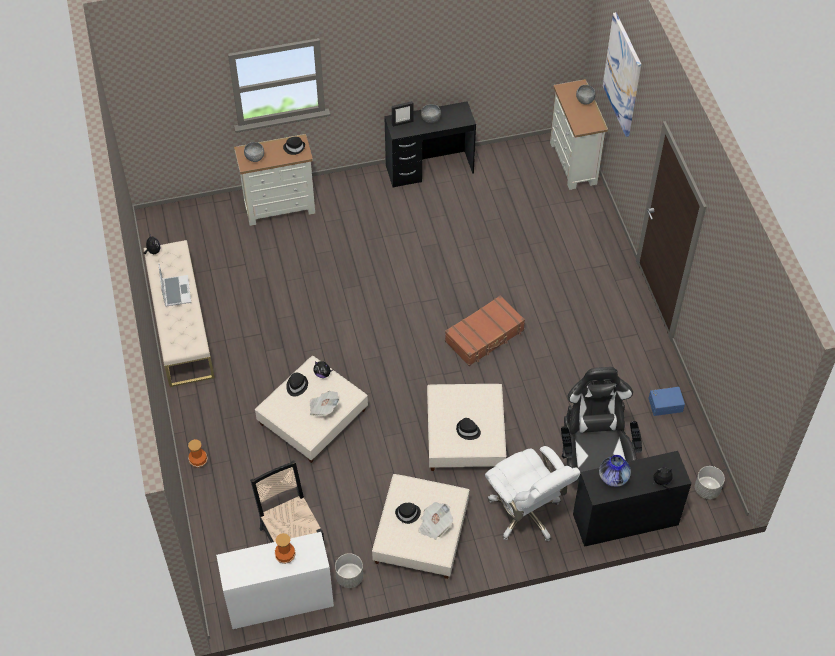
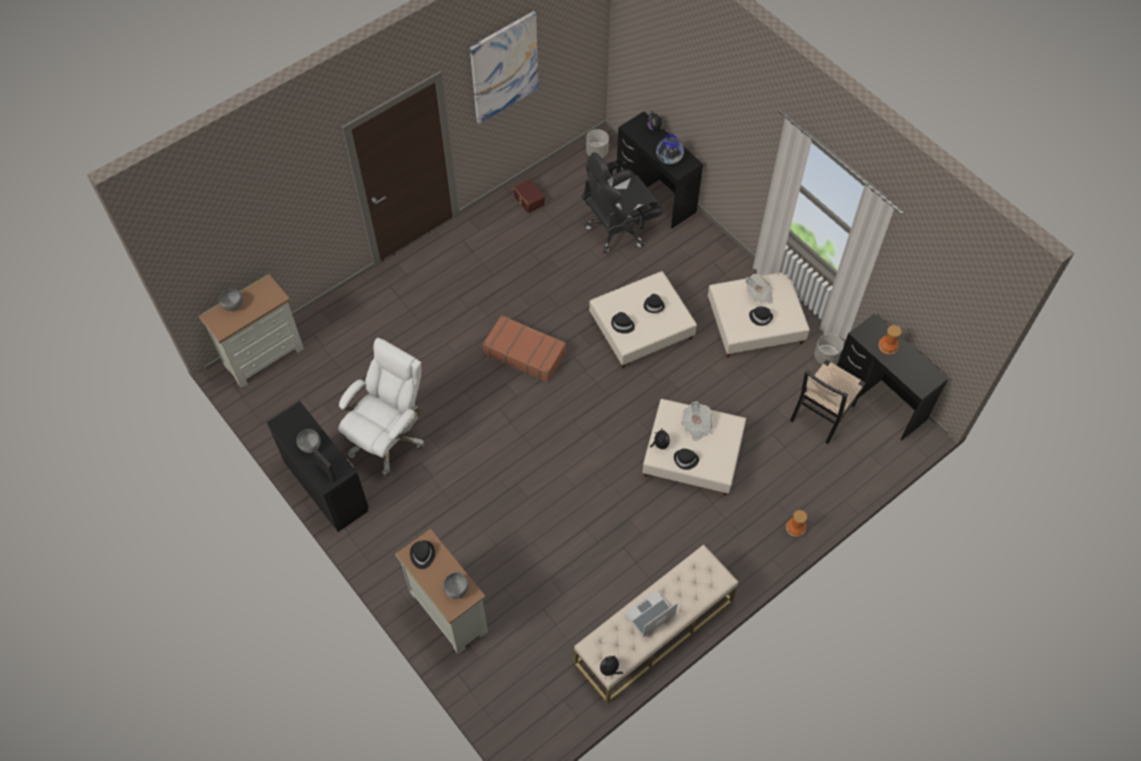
camera: 115 degrees left, 5 degrees up
(279, 600) = (879, 398): white desk -> black desk
(459, 397) = (622, 325): none -> black hat
(525, 515) = (692, 258): white office chair -> white office chair (390, 439)
(622, 75) = (251, 213): picture -> picture (504, 67)
(665, 404) = (528, 200): blue storage box -> brown storage box

